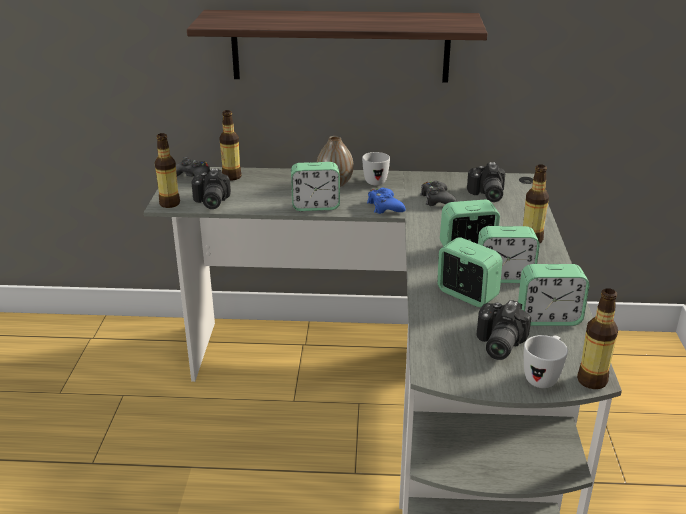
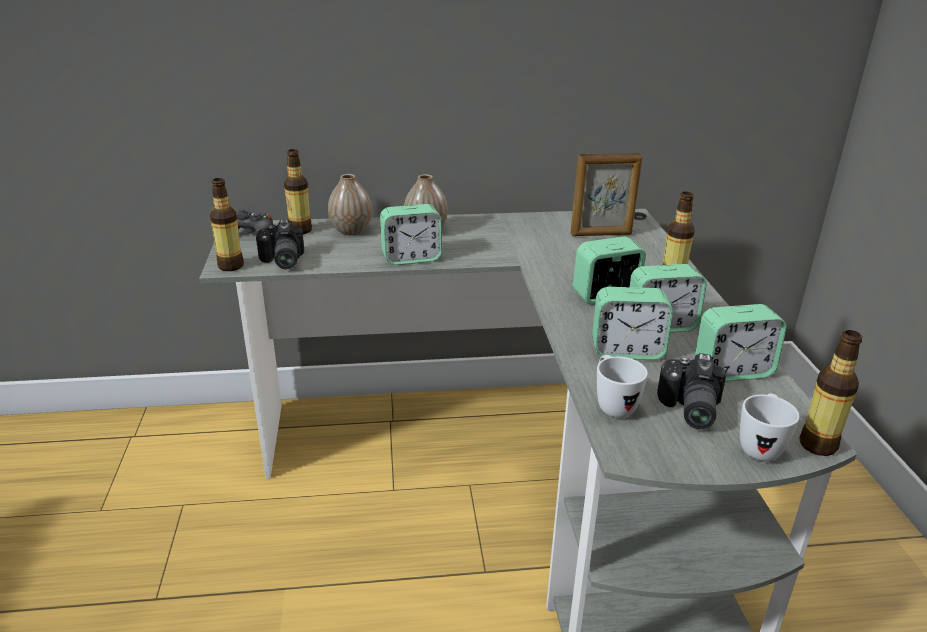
camera: 10 degrees left, 0 degrees up
(273, 180) = (351, 231): none -> vase
(340, 46) = (423, 68): shelf -> none
(374, 180) = (470, 225): white mug -> white mug (612, 405)
(385, 207) = (492, 254): blue game controller -> none
(437, 200) = (549, 242): black game controller -> none
(466, 295) = (627, 351): alarm clock -> alarm clock turned 150 degrees clockwise
(486, 195) = (601, 234): camera -> picture frame

